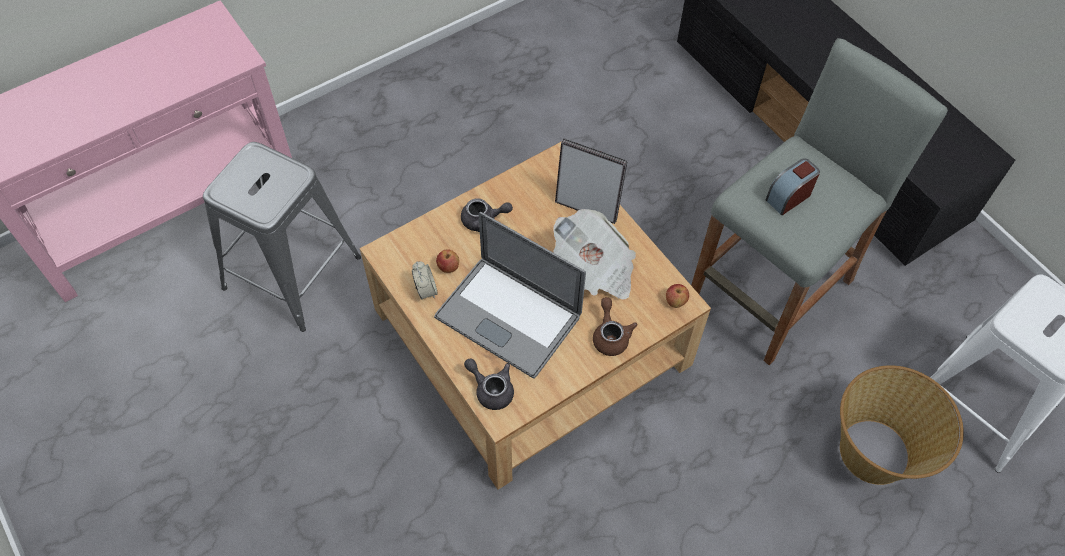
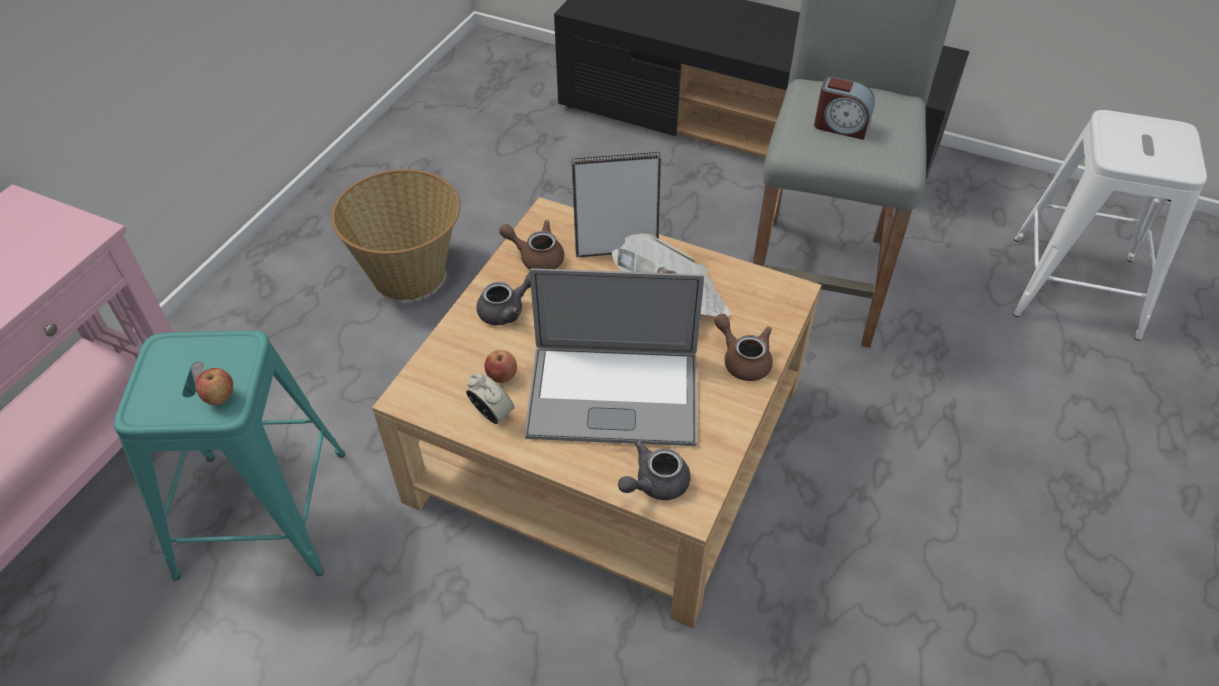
camera: 30 degrees left, 10 degrees down
(292, 273) = (263, 513): grey stool -> turquoise stool
(491, 389) = (654, 484): grey teapot -> grey teapot turned 45 degrees counterclockwise
(528, 188) = (536, 257): none -> brown teapot
(675, 301) = (781, 294): apple -> apple (219, 397)
(789, 197) = (841, 126): alarm clock -> alarm clock turned 90 degrees counterclockwise
(875, 452) = (1028, 377): basket -> basket (410, 274)

